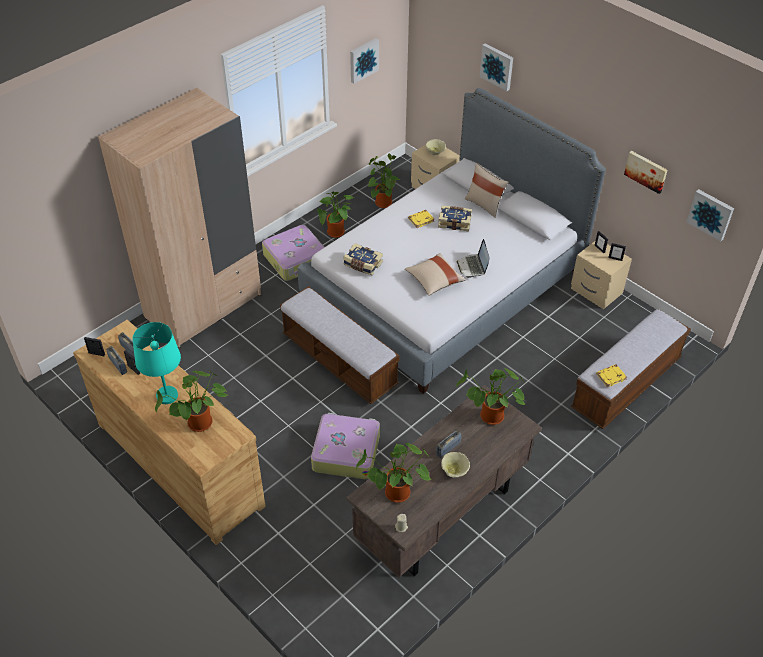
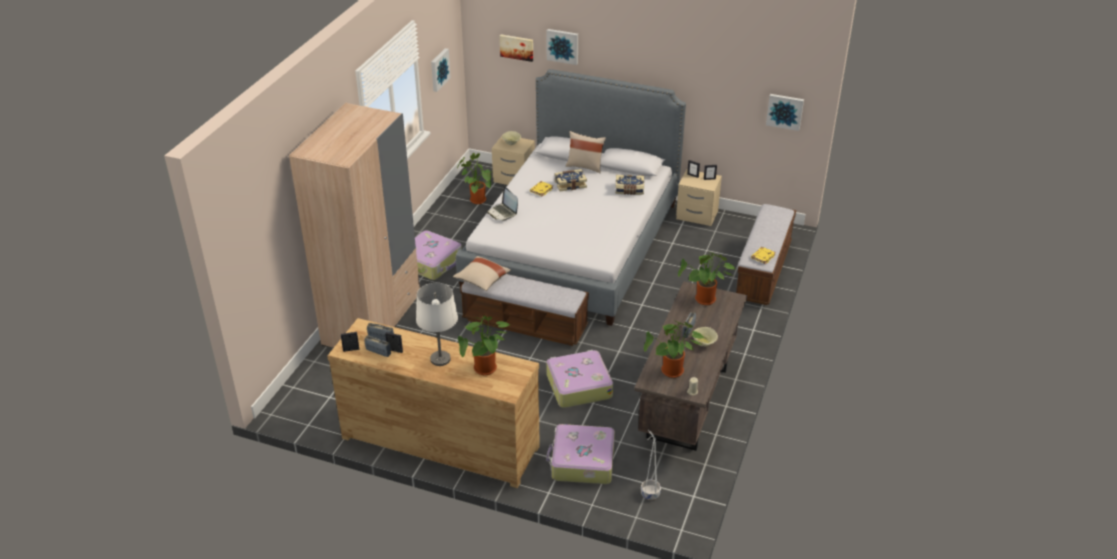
camera: 25 degrees left, 10 degrees down
(167, 396) = (440, 359): turquoise table lamp -> white table lamp
(294, 541) = (582, 462): none -> suitcase
(335, 607) = (649, 494): none -> white planter
(336, 234) = (453, 233): potted plant -> none
(362, 264) = (517, 233): book -> book (629, 190)
(434, 281) = (584, 229): beige pillow -> beige pillow (482, 280)
(473, 267) = (608, 211): laptop -> laptop (503, 212)
(646, 171) = (721, 94): picture -> picture (517, 47)

